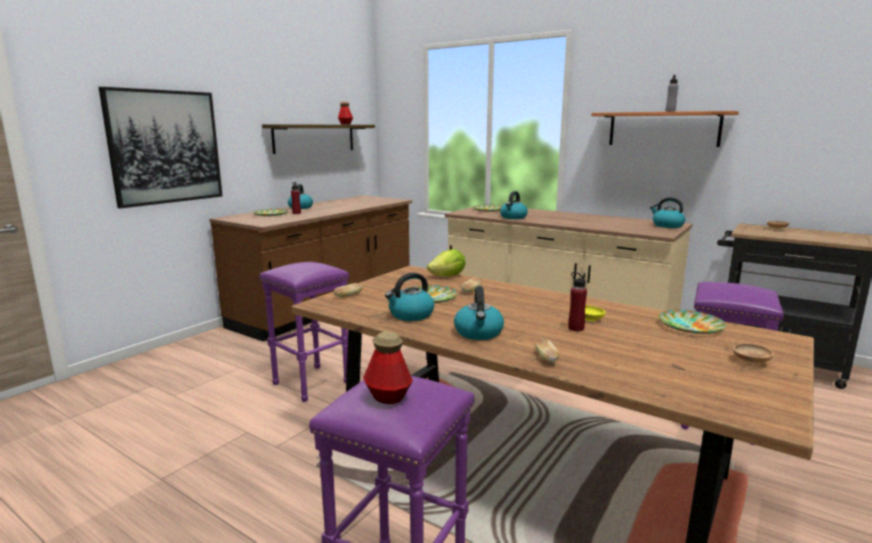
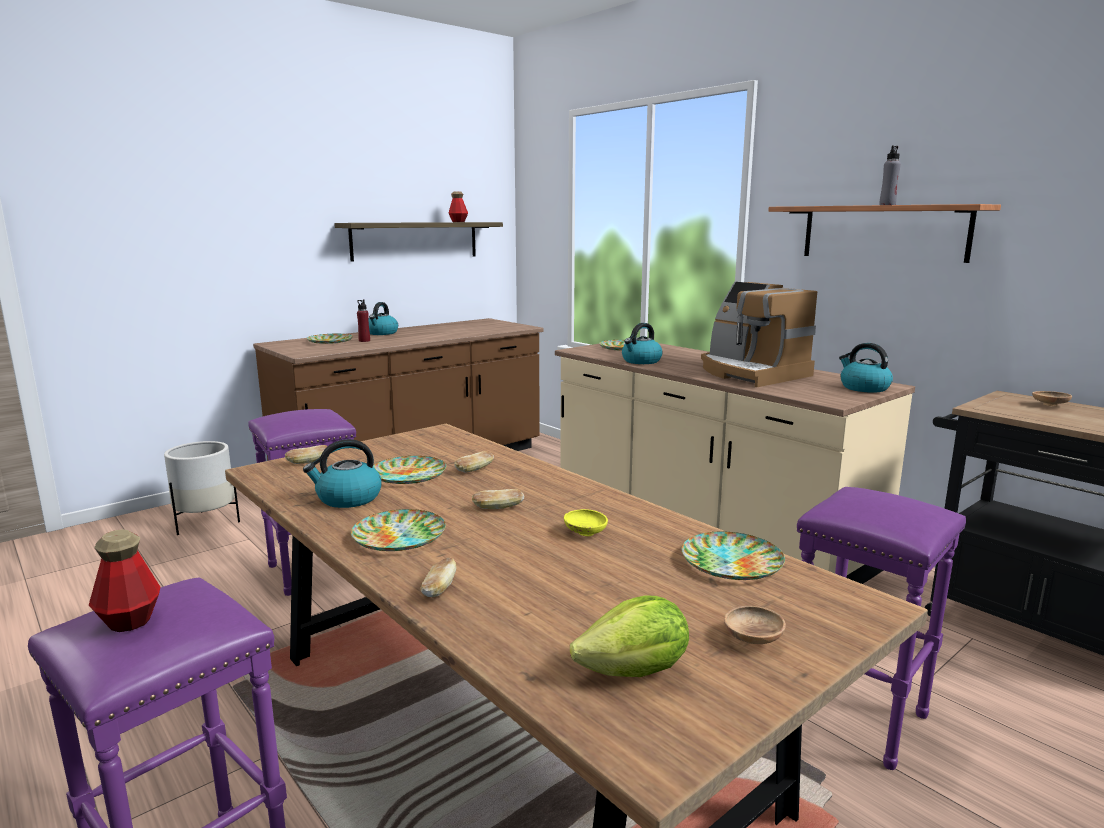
camera: 15 degrees right, 0 degrees up
(165, 147) = (195, 252): picture -> none
(194, 360) = (206, 522): none -> white planter
(448, 276) = (473, 444): lettuce -> lettuce (635, 672)
(479, 333) = (400, 536): kettle -> plate
(518, 311) = (498, 508): none -> bread
(575, 328) = (546, 545): red bottle -> none
(591, 221) = (751, 373): none -> coffee machine

